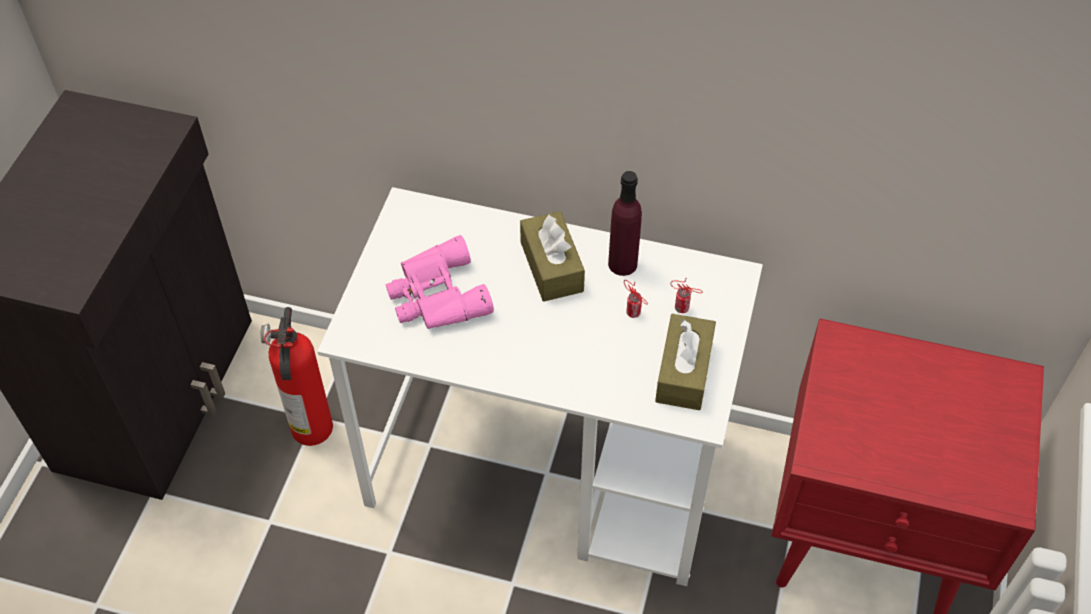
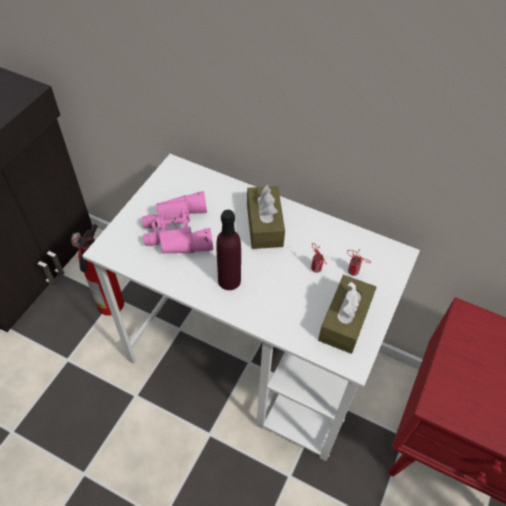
camera: 10 degrees right, 0 degrees up
(622, 264) = (316, 232): purple bottle -> purple bottle (229, 280)

